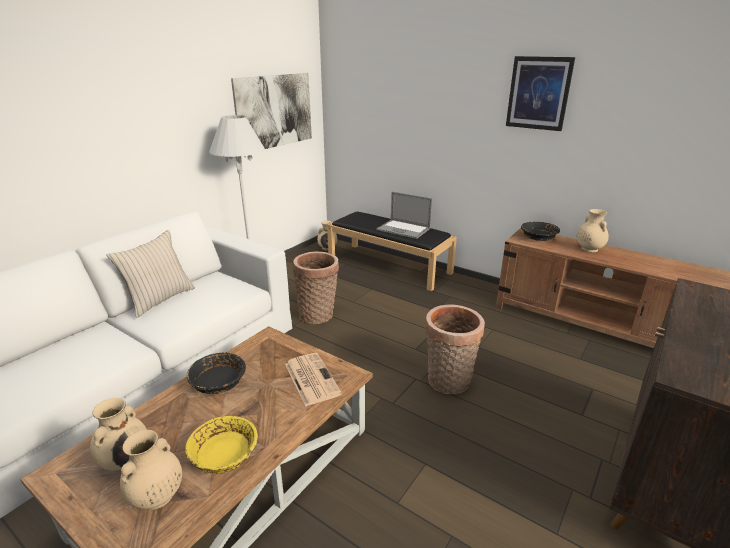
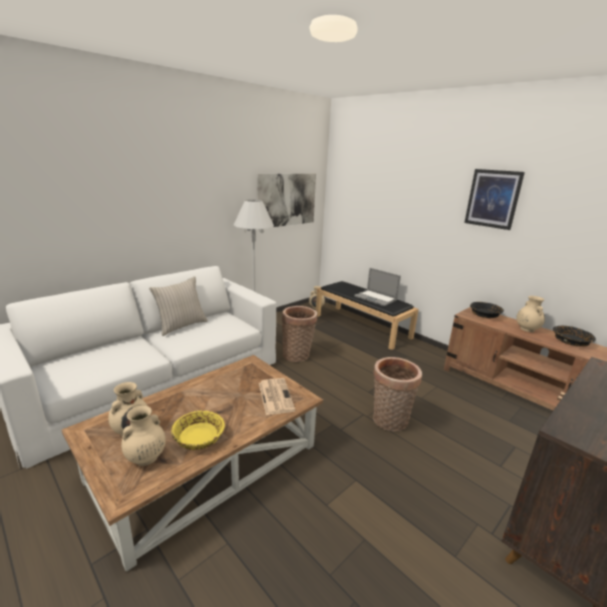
camera: 10 degrees right, 5 degrees down
(218, 382) = (207, 388): black bowl -> black bowl (570, 341)

